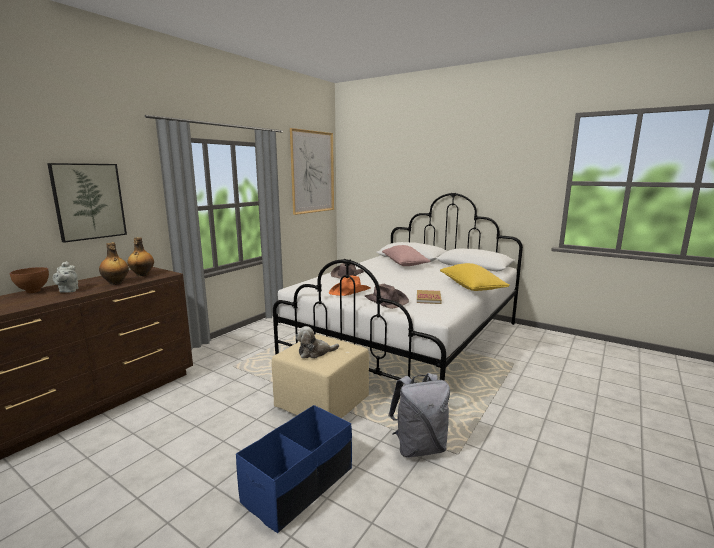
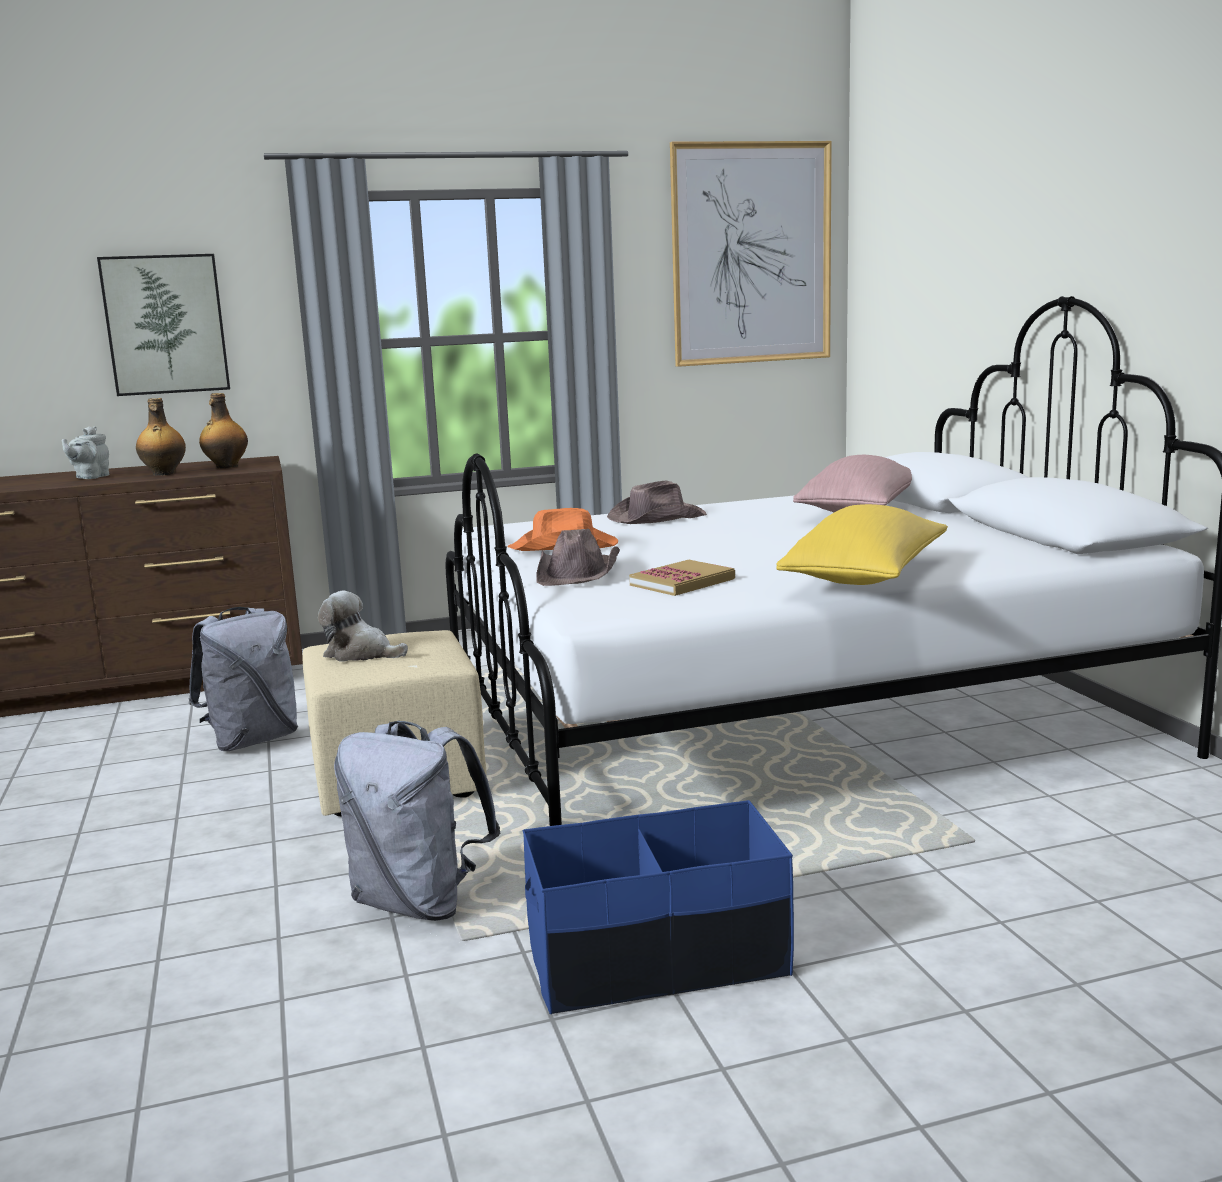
camera: 40 degrees right, 0 degrees up
(34, 291) = (60, 474): brown bowl -> none
(221, 408) = (252, 740): none -> grey backpack
(299, 485) = (163, 874): blue storage box -> blue storage box (657, 961)

